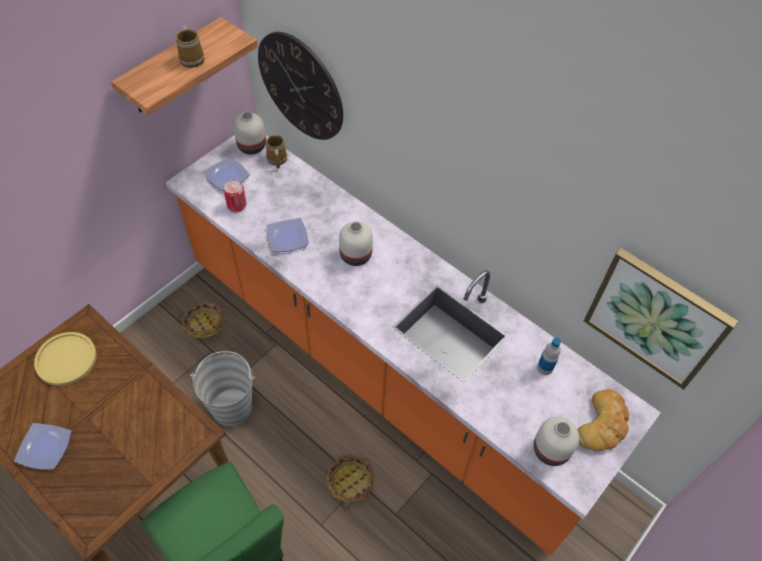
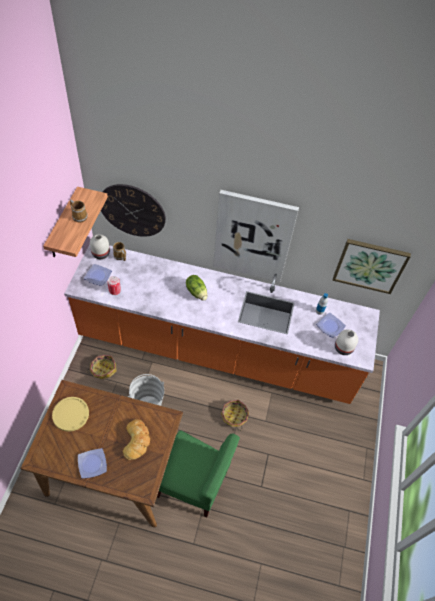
camera: 30 degrees left, 0 degrees up
(286, 237) = (154, 297): plate -> plate (329, 326)
(356, 255) = (197, 292): white vase -> lettuce
(465, 191) = (253, 237): none -> picture
(604, 424) = (359, 326): bread -> bread (137, 440)

